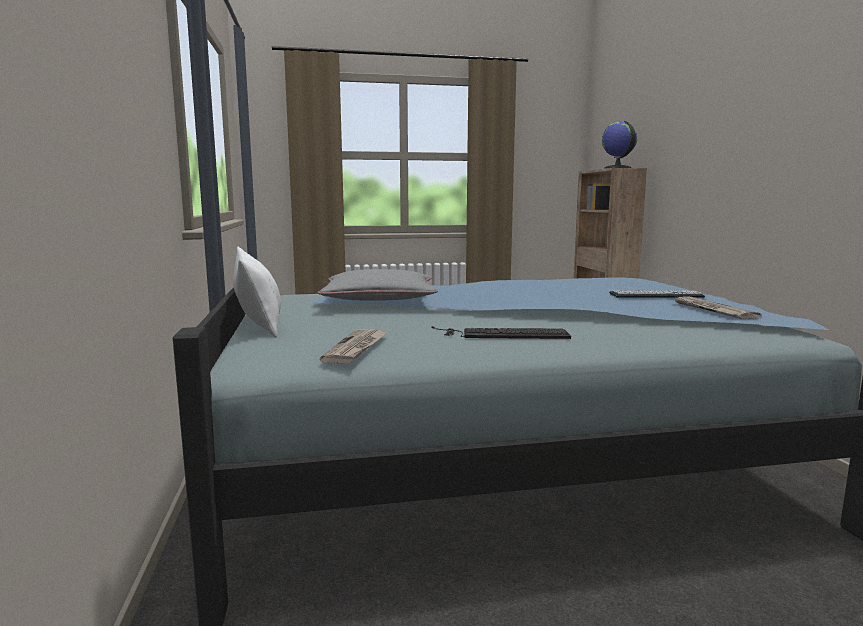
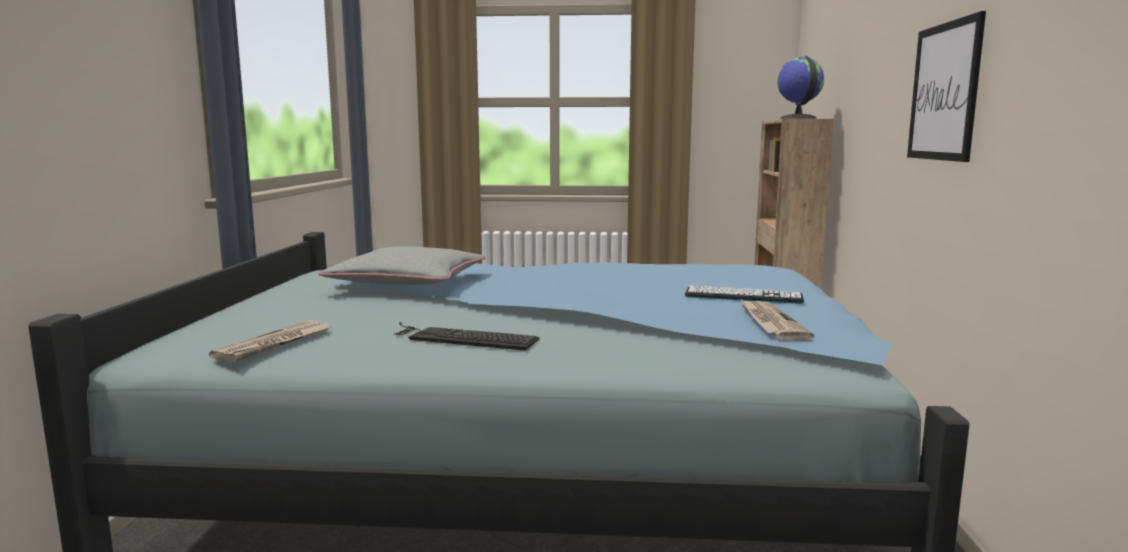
camera: 15 degrees right, 0 degrees up
(258, 321) = (249, 301): white pillow -> none
(780, 143) = (944, 92): none -> picture

